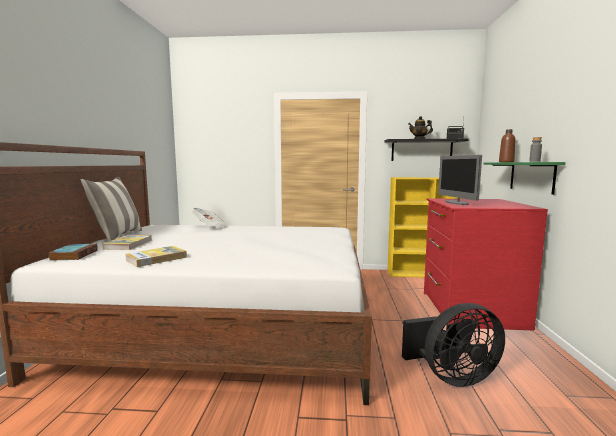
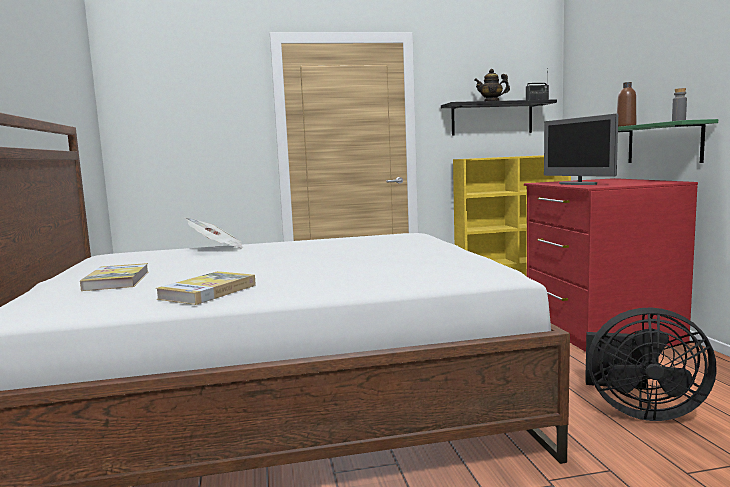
camera: 15 degrees left, 0 degrees up
(74, 255) = (43, 303): book -> none
(117, 236) = (70, 273): pillow -> none
(452, 377) = (640, 411): black fan -> black fan turned 45 degrees clockwise

